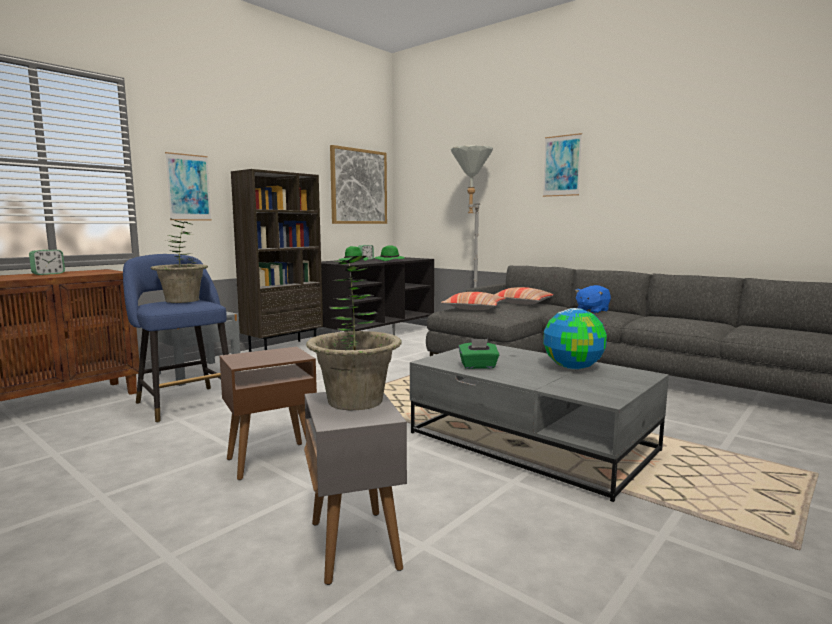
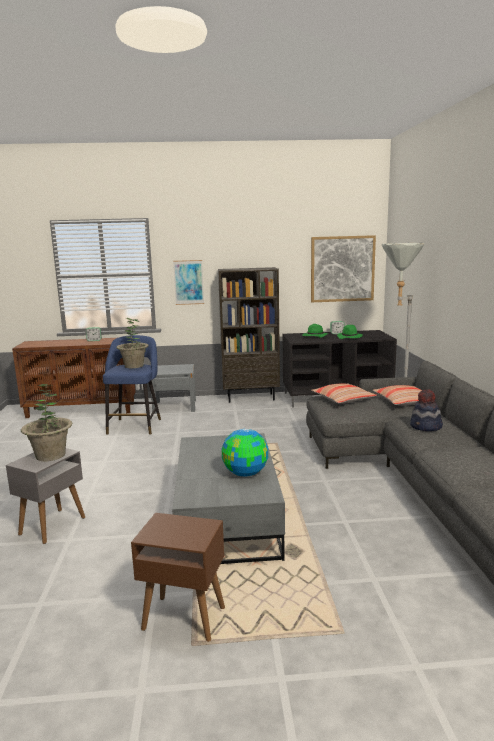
camera: 45 degrees right, 5 degrees up
(270, 460) = (103, 473): brown side table -> brown side table (183, 618)
(478, 366) = (201, 453): green tissue box -> none
(562, 166) = (468, 266): picture -> none
(592, 311) = (425, 427): blue plush toy -> hat

